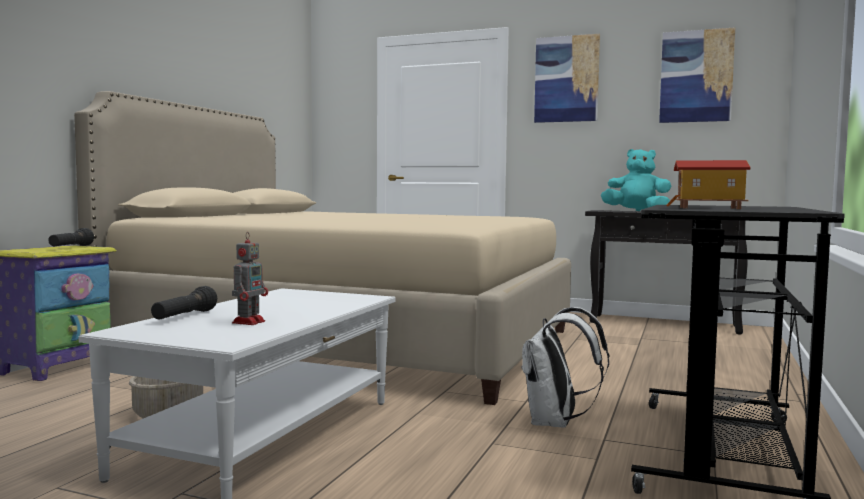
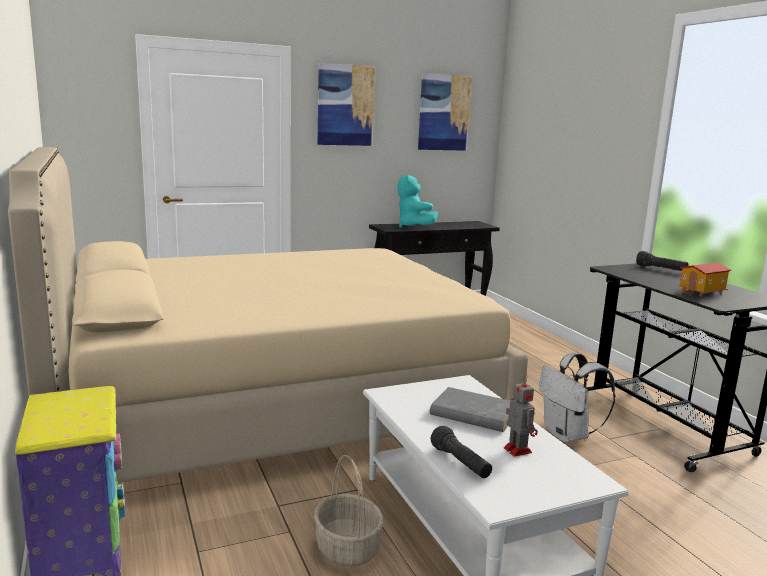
camera: 45 degrees left, 10 degrees up
(71, 247) = (82, 404): black flashlight -> black flashlight (661, 269)
(300, 306) = (472, 414): none -> grey book
(636, 211) = (413, 227): turquoise plush toy -> turquoise plush toy turned 90 degrees counterclockwise

